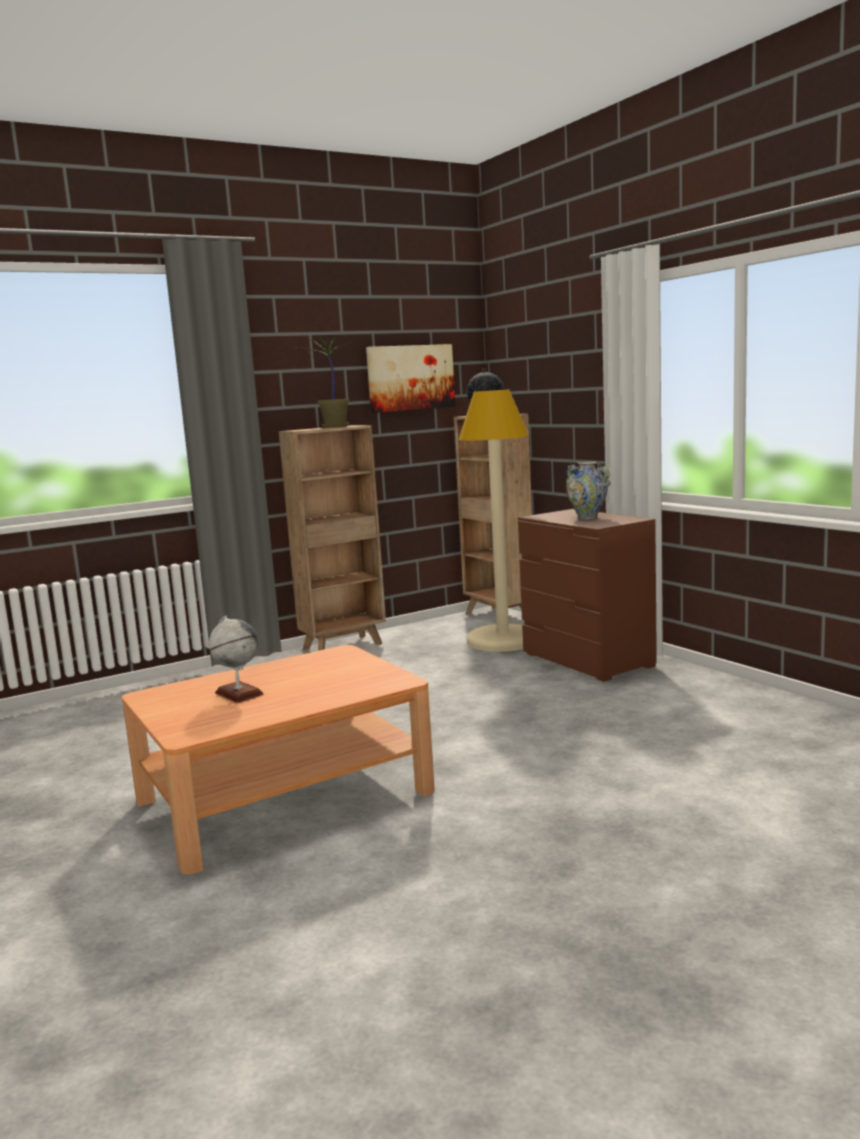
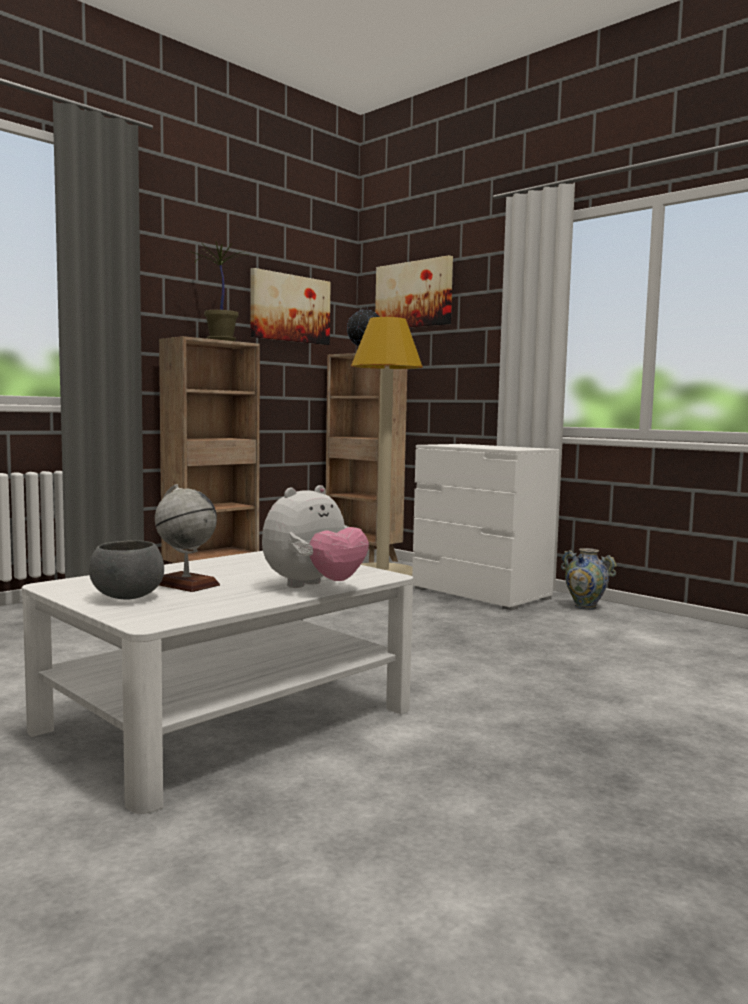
camera: 15 degrees left, 5 degrees down
(186, 709) = (127, 597): none -> grey bowl
(284, 796) = (227, 719): brown coffee table -> white coffee table
(334, 696) = (314, 587): none -> plush toy
(532, 352) = (414, 294): none -> picture
(587, 518) = (490, 446): vase -> vase (585, 607)
(588, 660) = (481, 593): brown dresser -> white dresser

